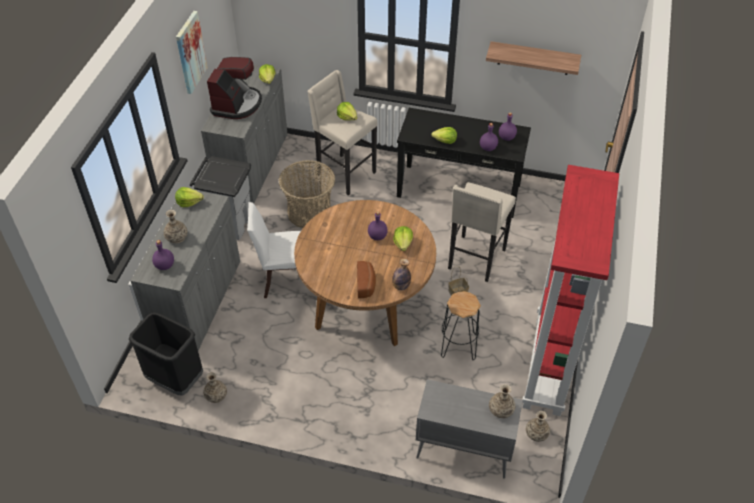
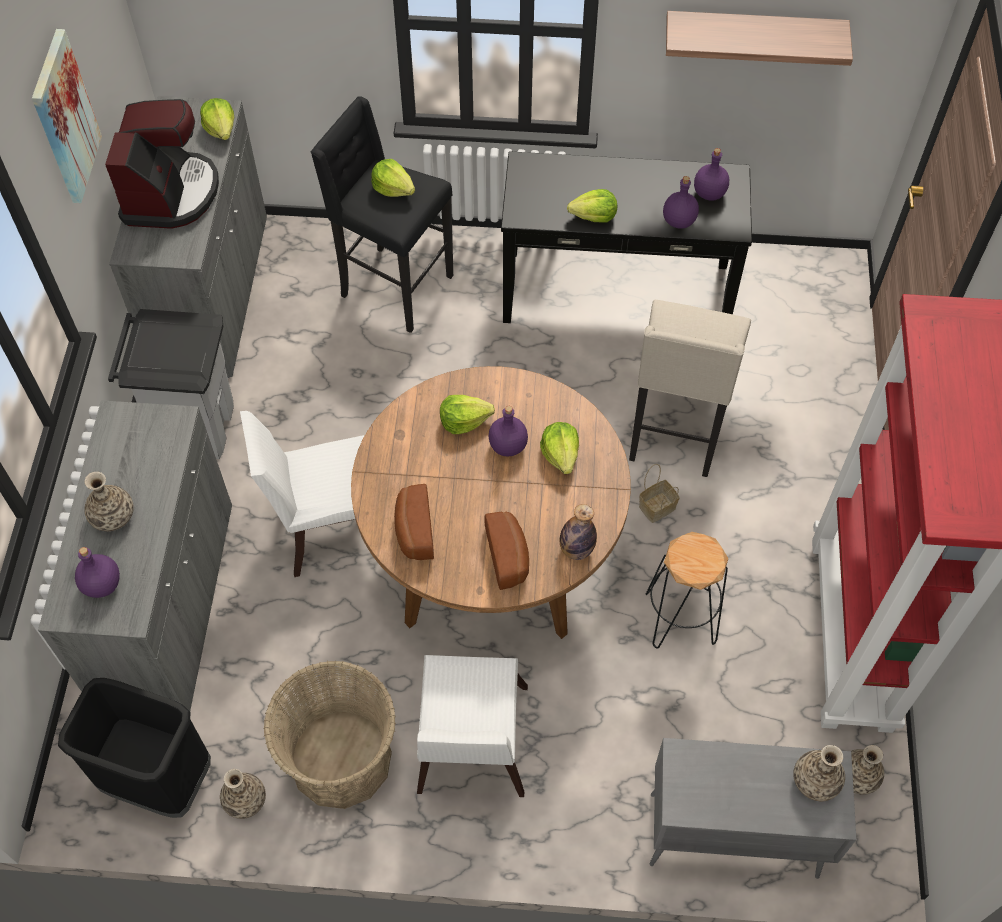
camera: 10 degrees left, 10 degrees up
(189, 202) = (120, 431): lettuce -> lettuce (464, 421)
(309, 212) = (344, 379): basket -> basket (341, 758)
(321, 267) = (413, 530): none -> bread
(335, 389) = (470, 748): none -> white chair
(344, 174) = (394, 287): beige stool -> black stool

